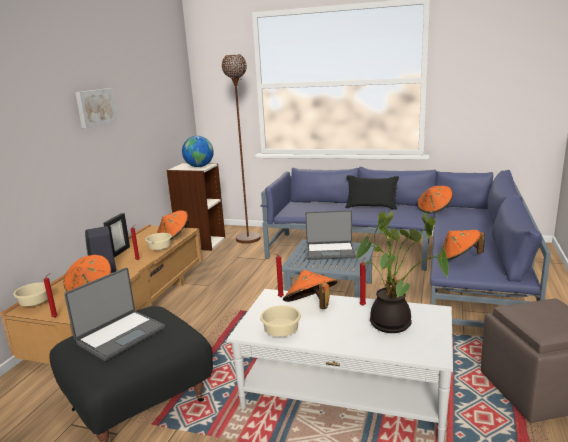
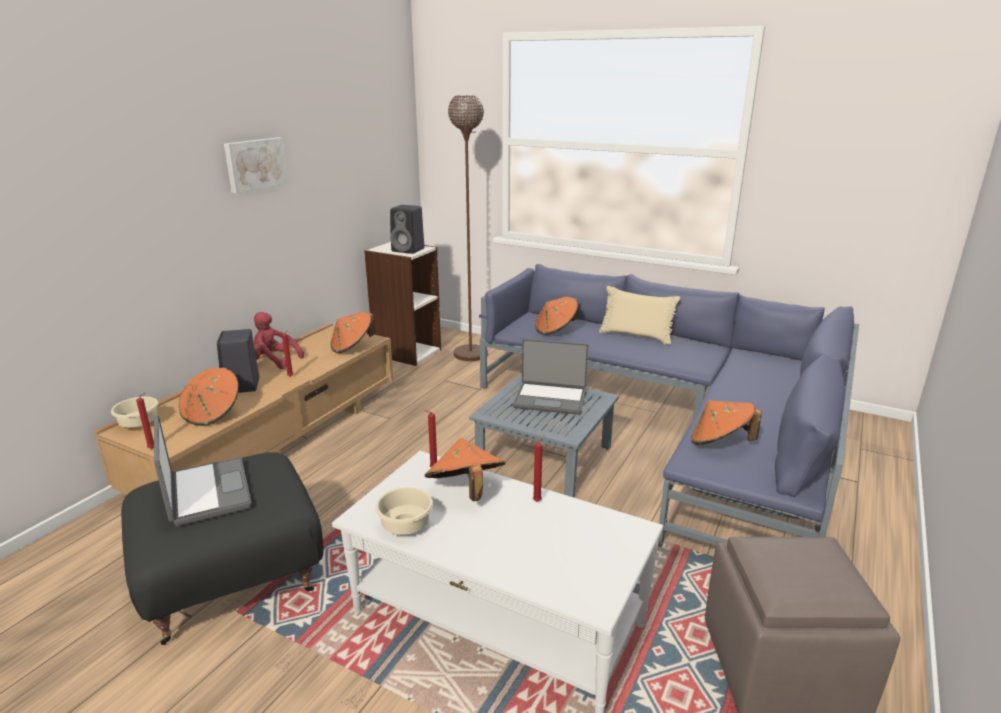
camera: 10 degrees right, 5 degrees up
(119, 252) = (274, 361): picture frame -> red plush toy
(120, 335) = (206, 492): laptop -> laptop turned 75 degrees counterclockwise
(160, 248) = (327, 363): beige bowl -> none
(199, 167) = (409, 250): globe -> black speaker
(371, 207) = (636, 336): black pillow -> beige pillow
(394, 325) = (564, 541): potted plant -> none
(434, 209) = (726, 352): orange hat -> orange hat (556, 330)

